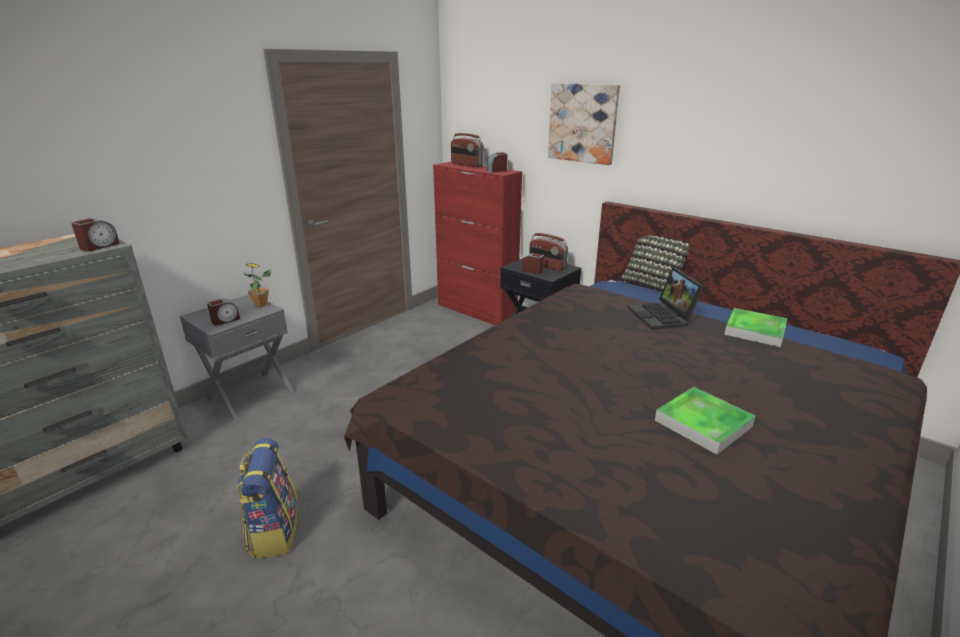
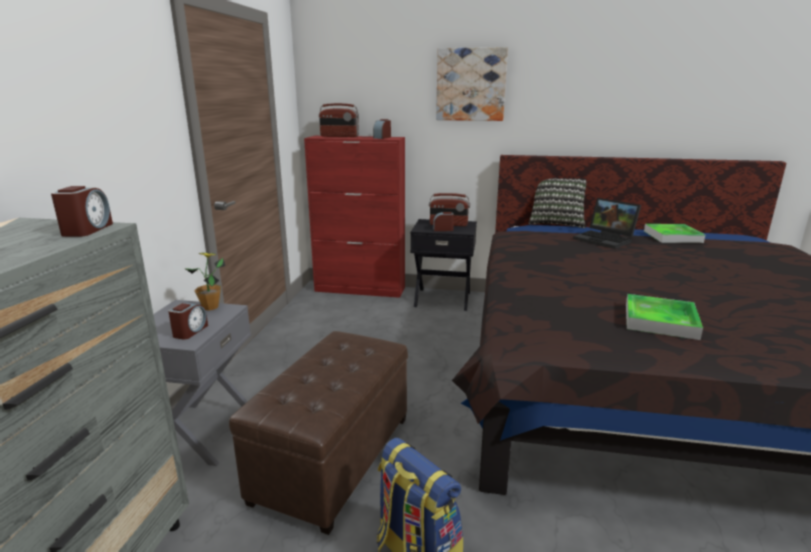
camera: 30 degrees left, 5 degrees down
(302, 443) = (333, 458): none -> brown ottoman
(703, 423) = (756, 295): tray -> tray (660, 321)

